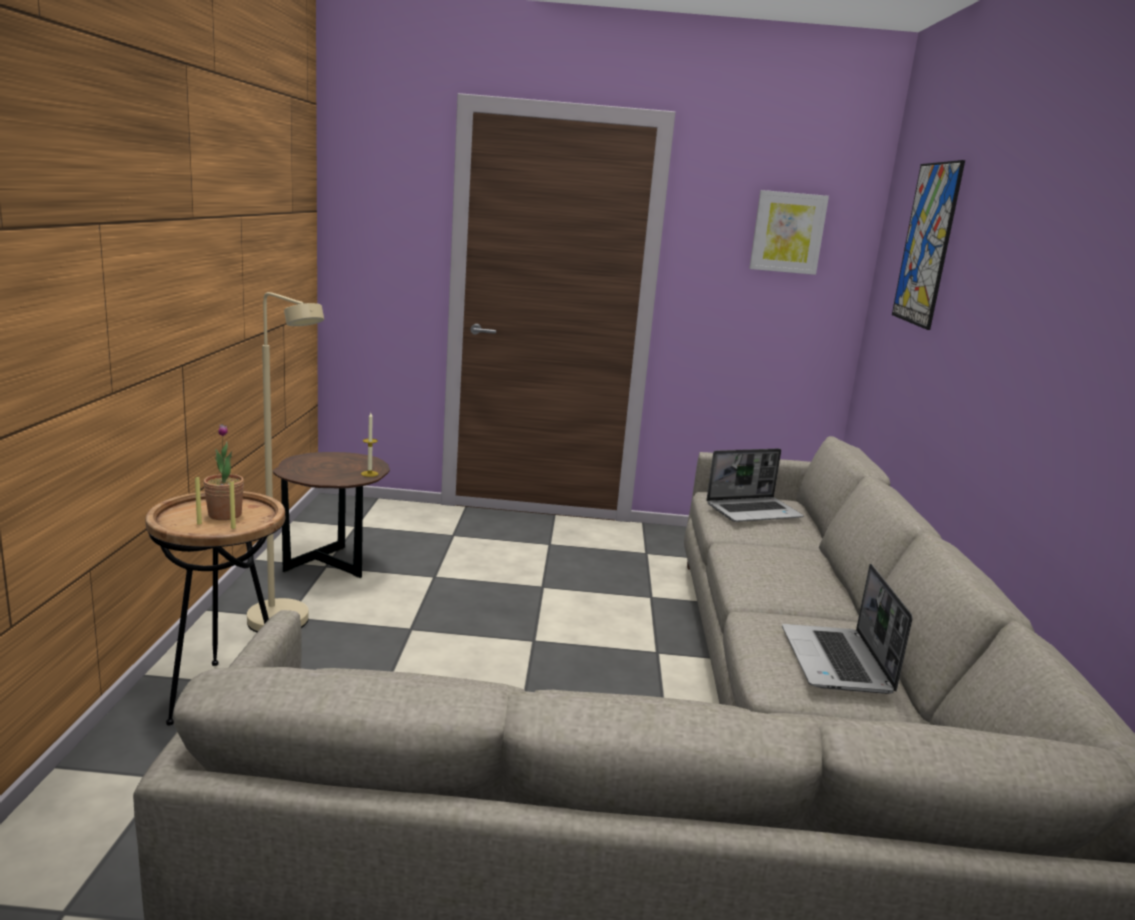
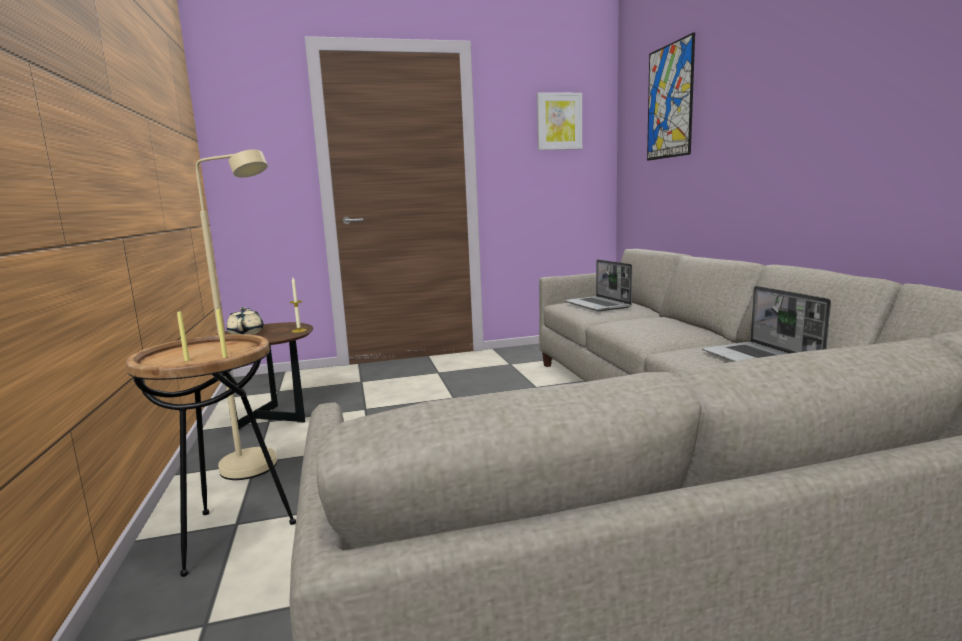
camera: 15 degrees left, 5 degrees down
(225, 515) = (208, 351): potted plant -> none
(315, 464) = (246, 333): none -> beige teapot
(754, 511) = (598, 305): laptop -> laptop turned 105 degrees clockwise

